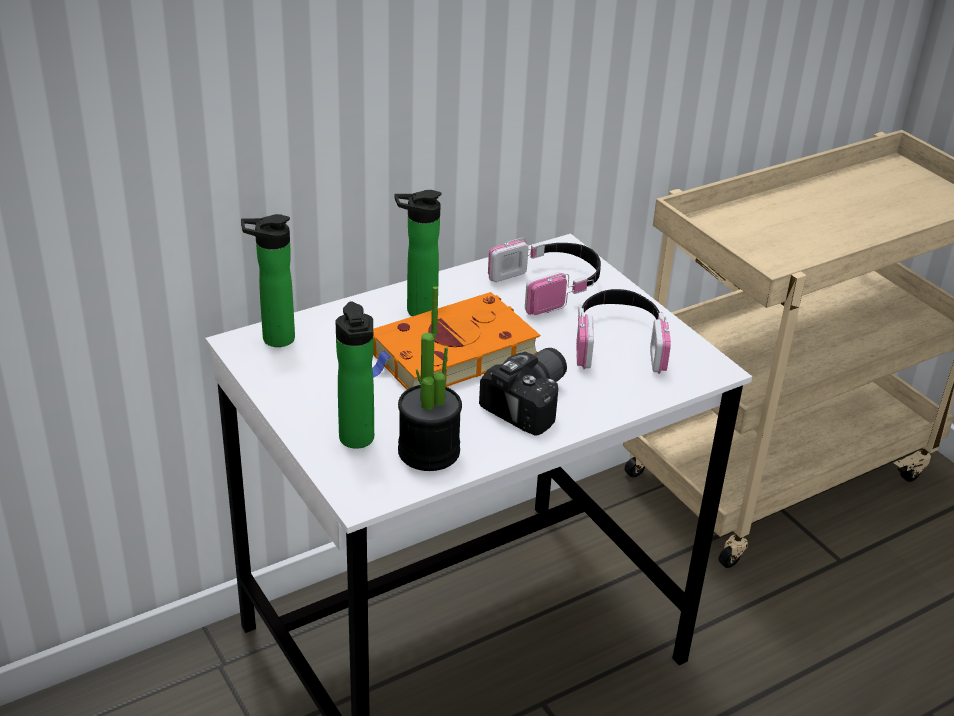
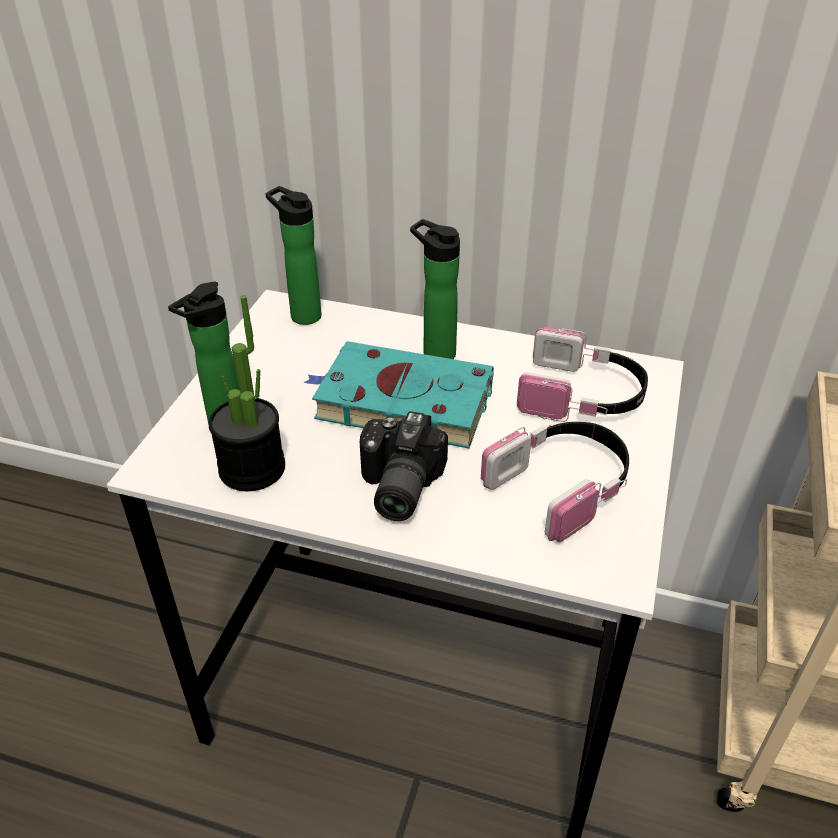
camera: 50 degrees right, 5 degrees up
(449, 354) = (399, 402): orange book -> turquoise book
(533, 403) = (395, 487): camera -> camera turned 105 degrees clockwise

